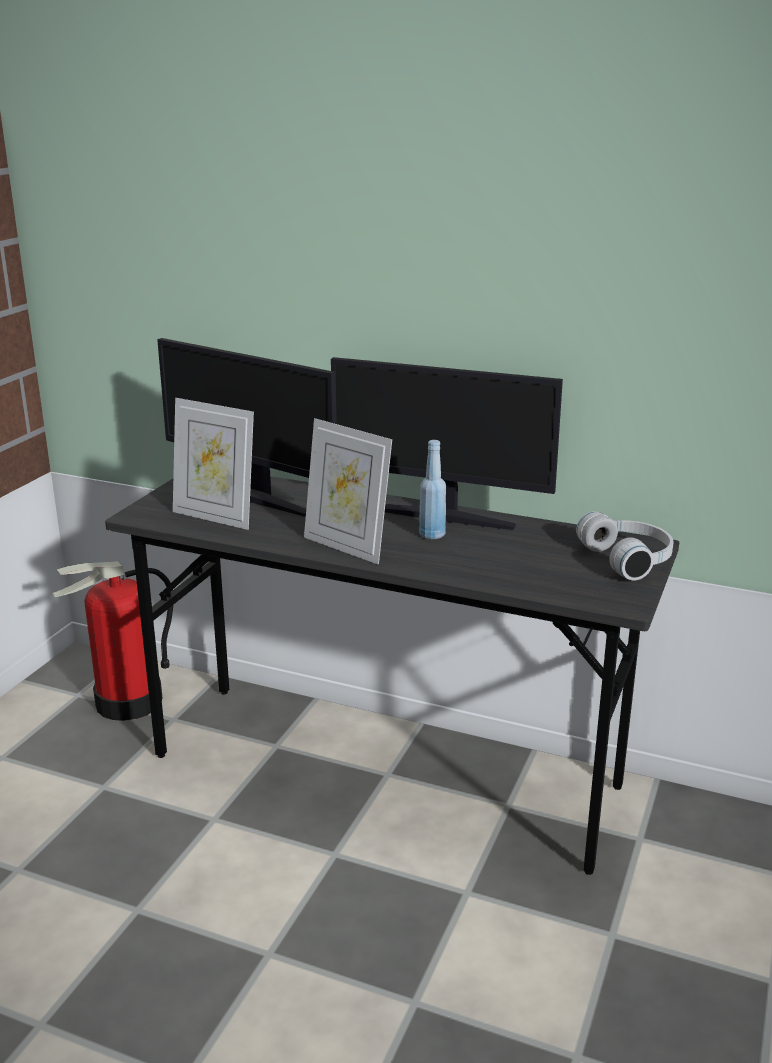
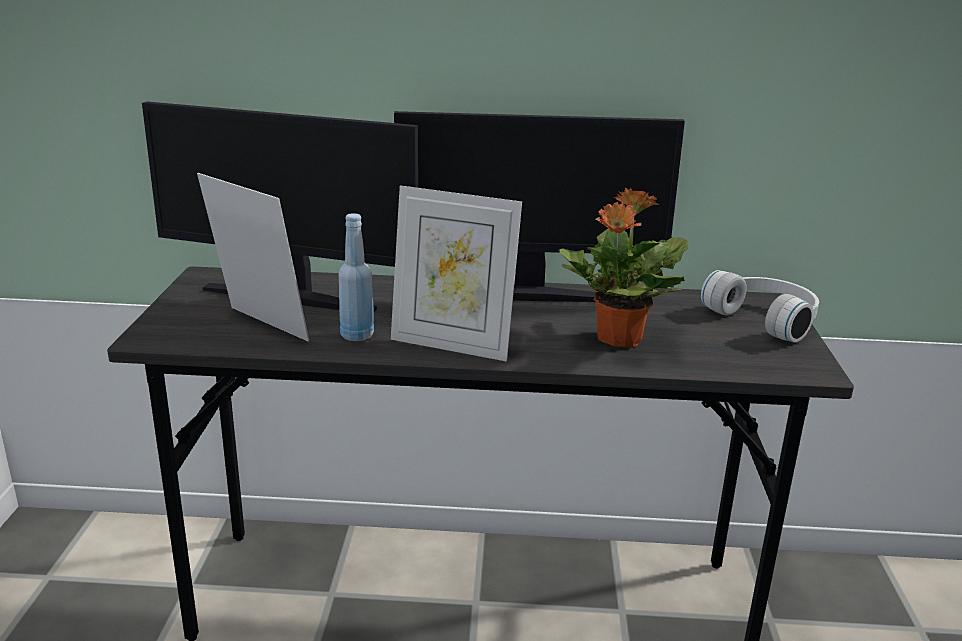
camera: 20 degrees left, 0 degrees up
(129, 702) = (121, 574): fire extinguisher -> none
(215, 517) = (259, 327): picture frame -> picture frame turned 150 degrees counterclockwise
(432, 535) = (538, 318): blue bottle -> blue bottle (357, 335)
(482, 559) = (618, 339): none -> potted plant

